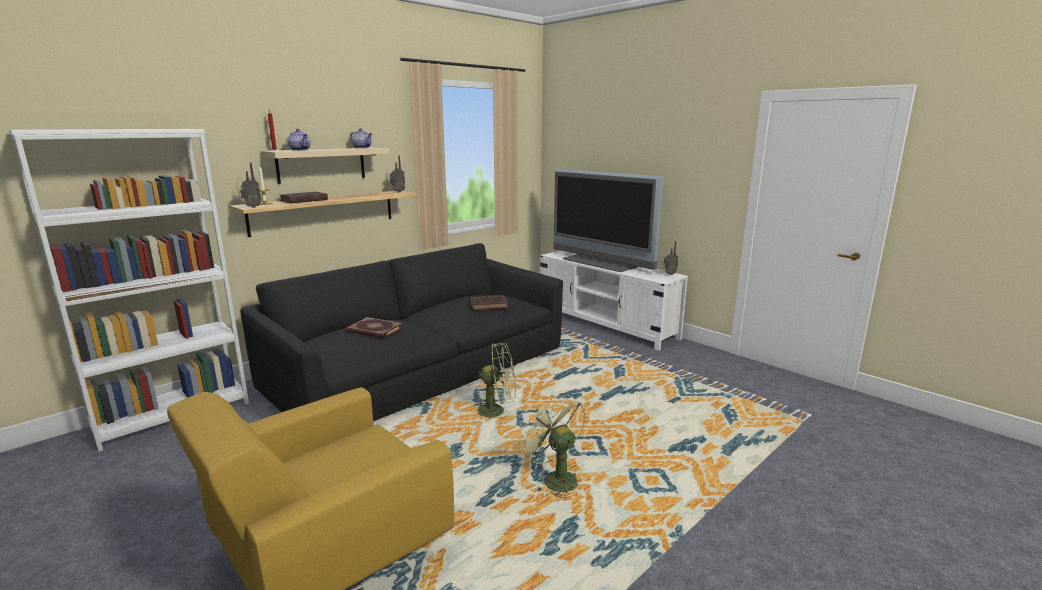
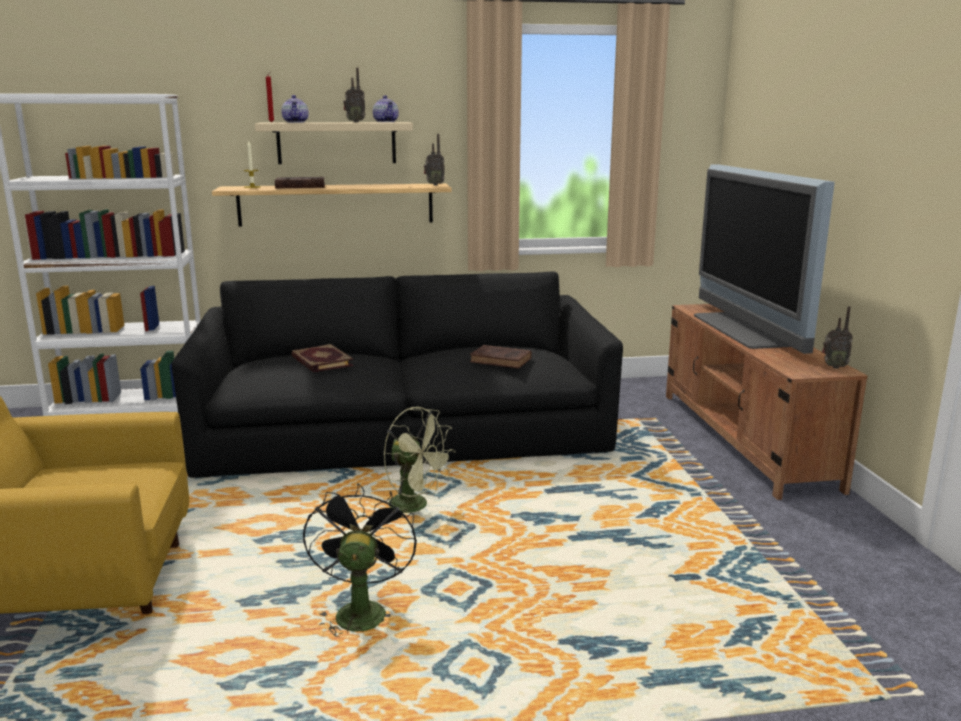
camera: 35 degrees right, 0 degrees up
(252, 207) = (228, 189): radio -> radio (355, 122)
(554, 478) = (360, 610): green fan -> black fan
(606, 324) = (744, 439): white tv stand -> brown tv stand

